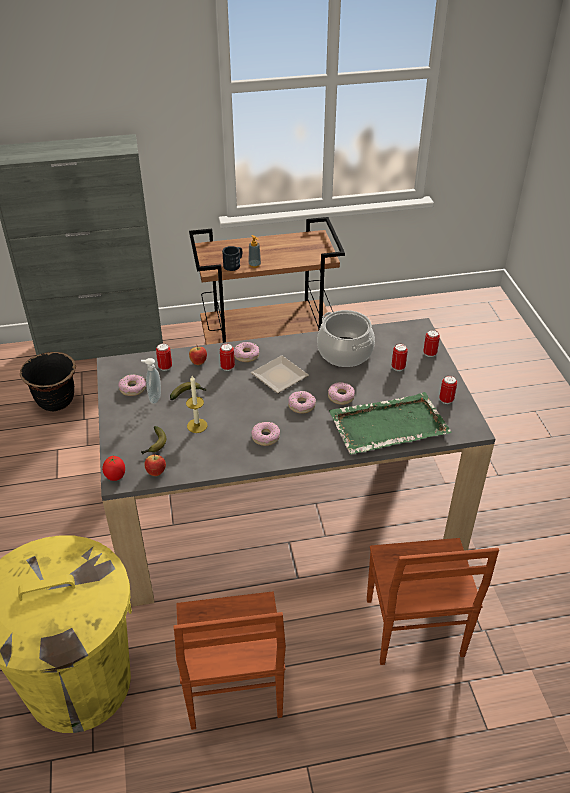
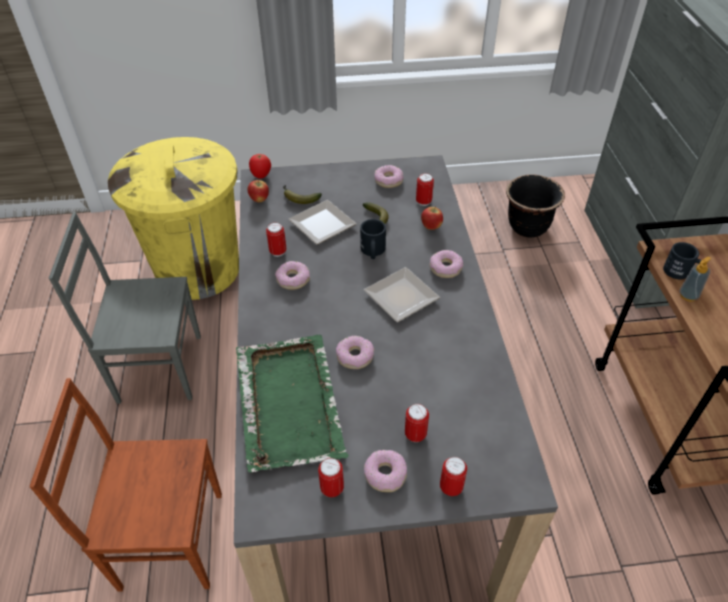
camera: 95 degrees right, 5 degrees up
(154, 398) = (371, 195): soap dispenser -> none
(197, 425) = (322, 226): candle -> plate
(227, 367) = (422, 251): can -> can (278, 252)
(229, 393) = (373, 251): none -> black mug
(231, 688) = (158, 367): brown chair -> grey chair
(301, 405) = (343, 315): donut -> donut (385, 474)
(345, 352) = (453, 371): cooking pot -> none

